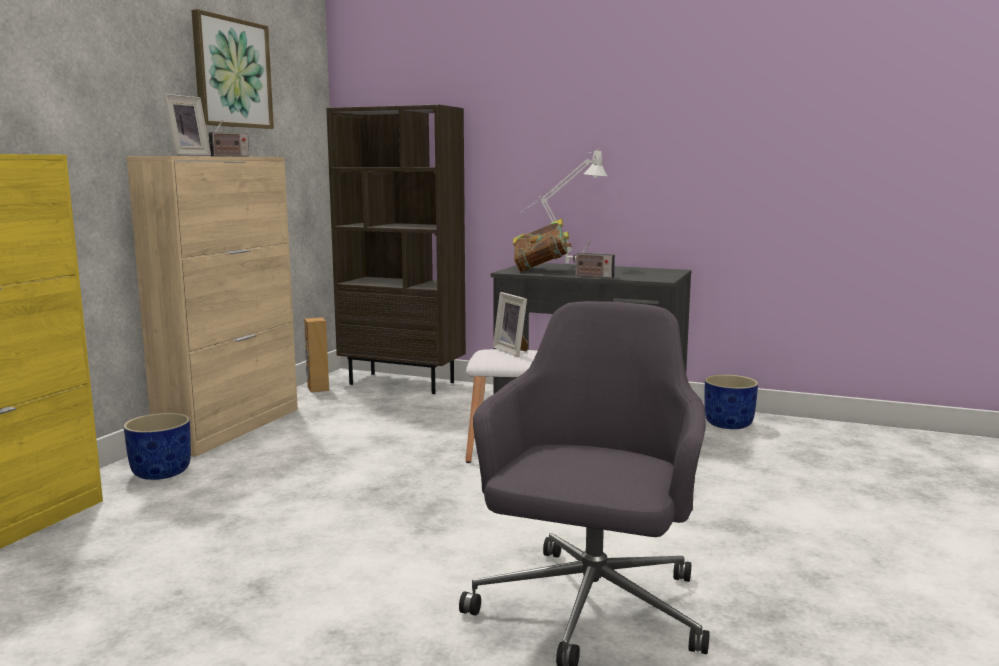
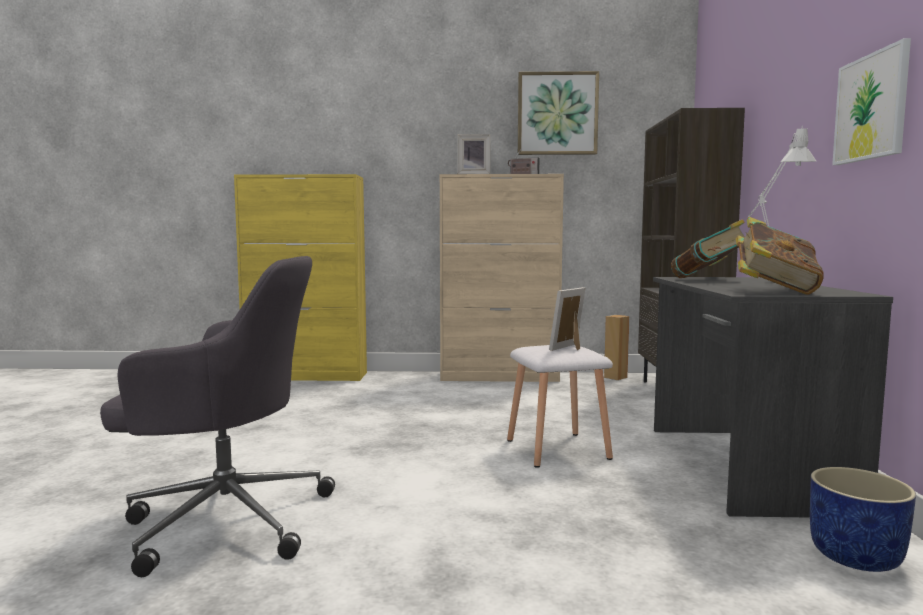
camera: 70 degrees right, 5 degrees down
(162, 472) = (409, 380): blue planter -> none
(592, 276) = (702, 285): radio -> none
(645, 143) = (871, 107): none -> picture
(650, 275) = (774, 291): none -> book

